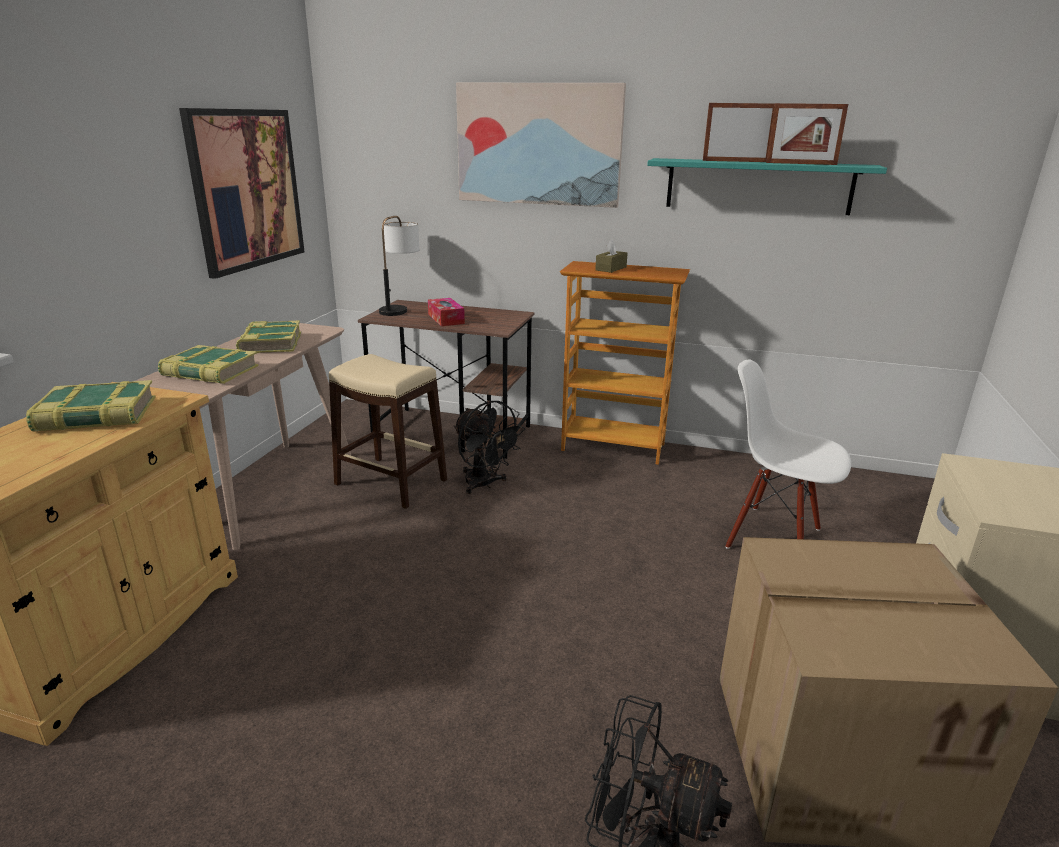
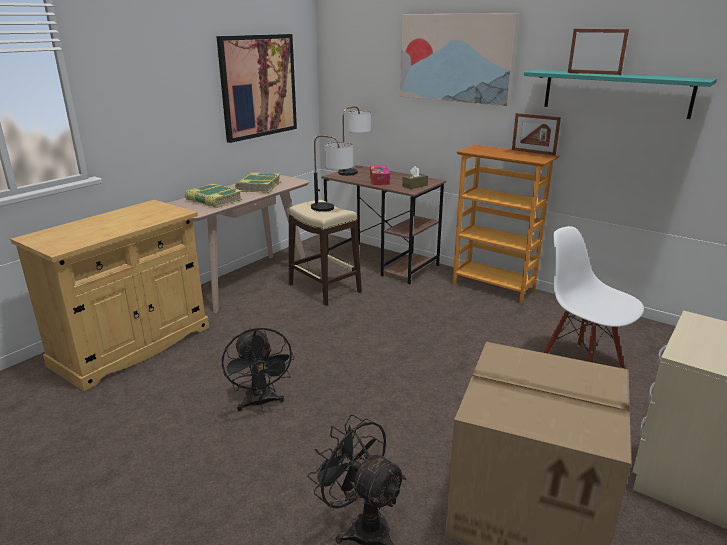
camera: 20 degrees right, 0 degrees up
(96, 416) = (135, 216): book -> none
(399, 367) = (332, 210): none -> table lamp
(484, 484) = (385, 299): black fan -> black fan (260, 403)
(611, 268) = (496, 151): brown tissue box -> brown tissue box (415, 186)
(801, 163) = (643, 76): picture frame -> picture frame (533, 152)

